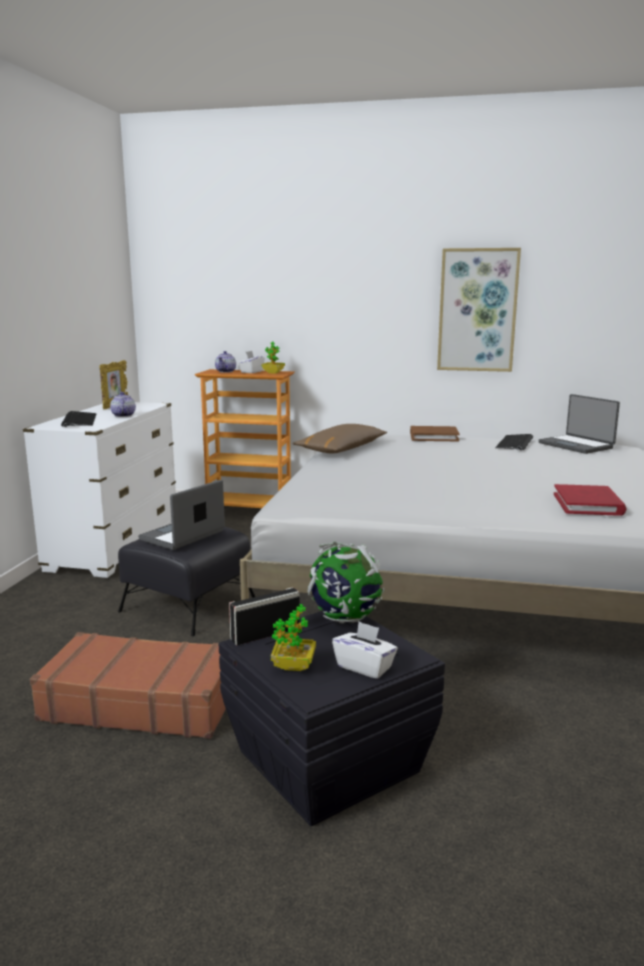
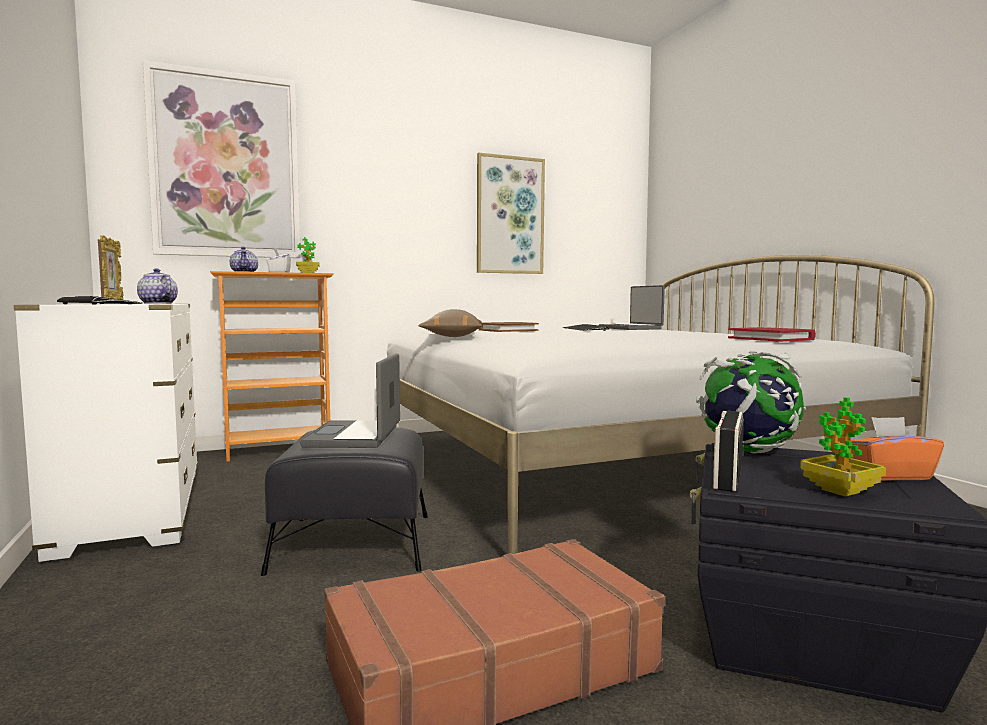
camera: 35 degrees left, 10 degrees down
(221, 281) = (226, 166): none -> picture
(364, 667) = (888, 475): white tissue box -> orange tissue box
(576, 445) = (631, 328): laptop -> laptop turned 45 degrees clockwise

